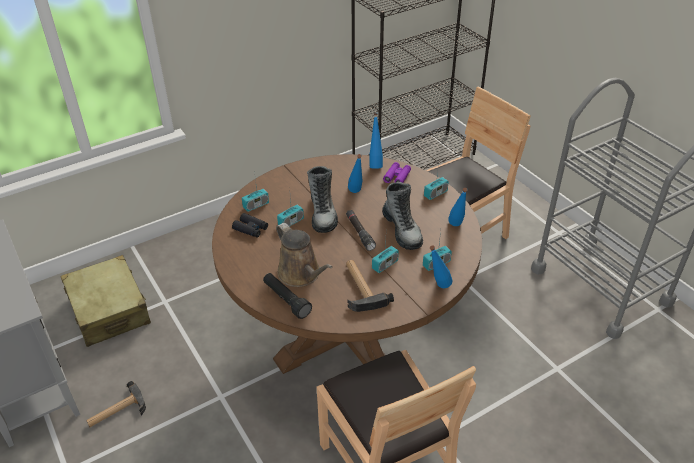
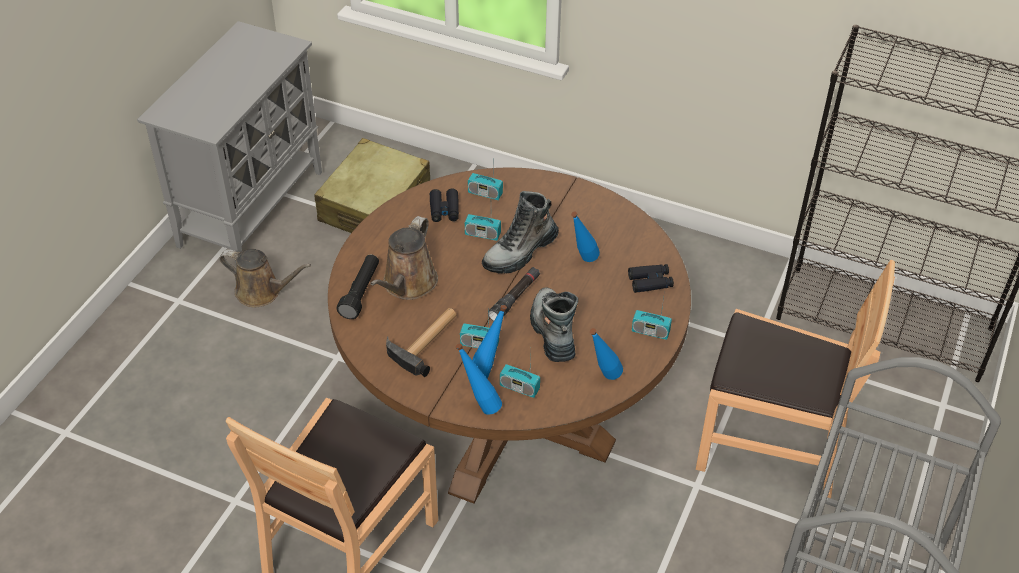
camera: 55 degrees right, 5 degrees up
(116, 412) = (262, 292): hammer -> brown watering can
(375, 164) = (656, 251): blue bottle -> blue bottle (487, 372)
(397, 177) = (650, 282): purple binoculars -> black binoculars
(402, 230) = (552, 332): boot -> boot turned 135 degrees clockwise

